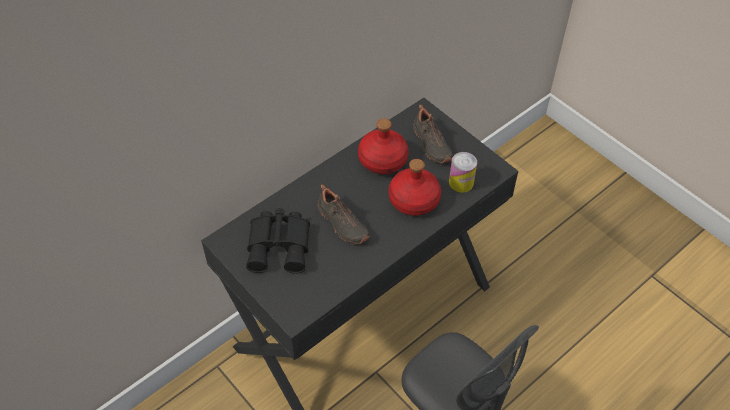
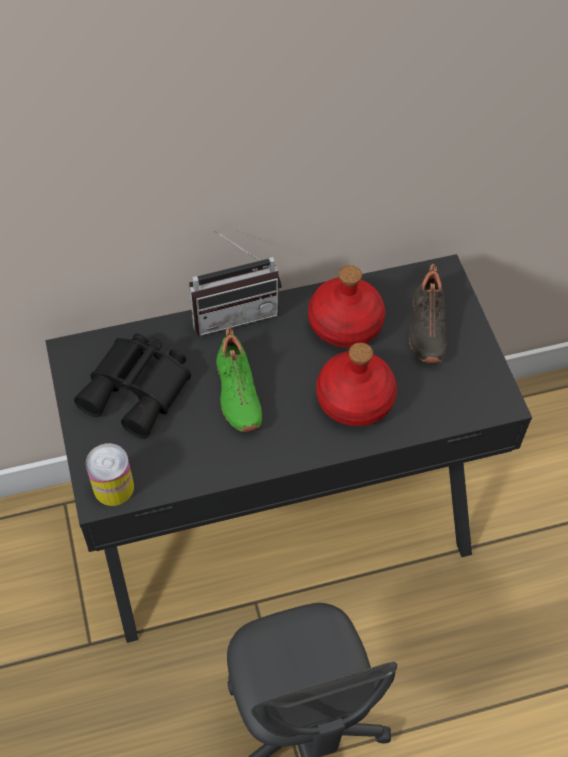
camera: 25 degrees right, 5 degrees up
(311, 177) = (234, 311): none -> radio
(341, 224) = (236, 393): black shoe -> green shoe
(461, 183) = (436, 401): can -> can (113, 487)

